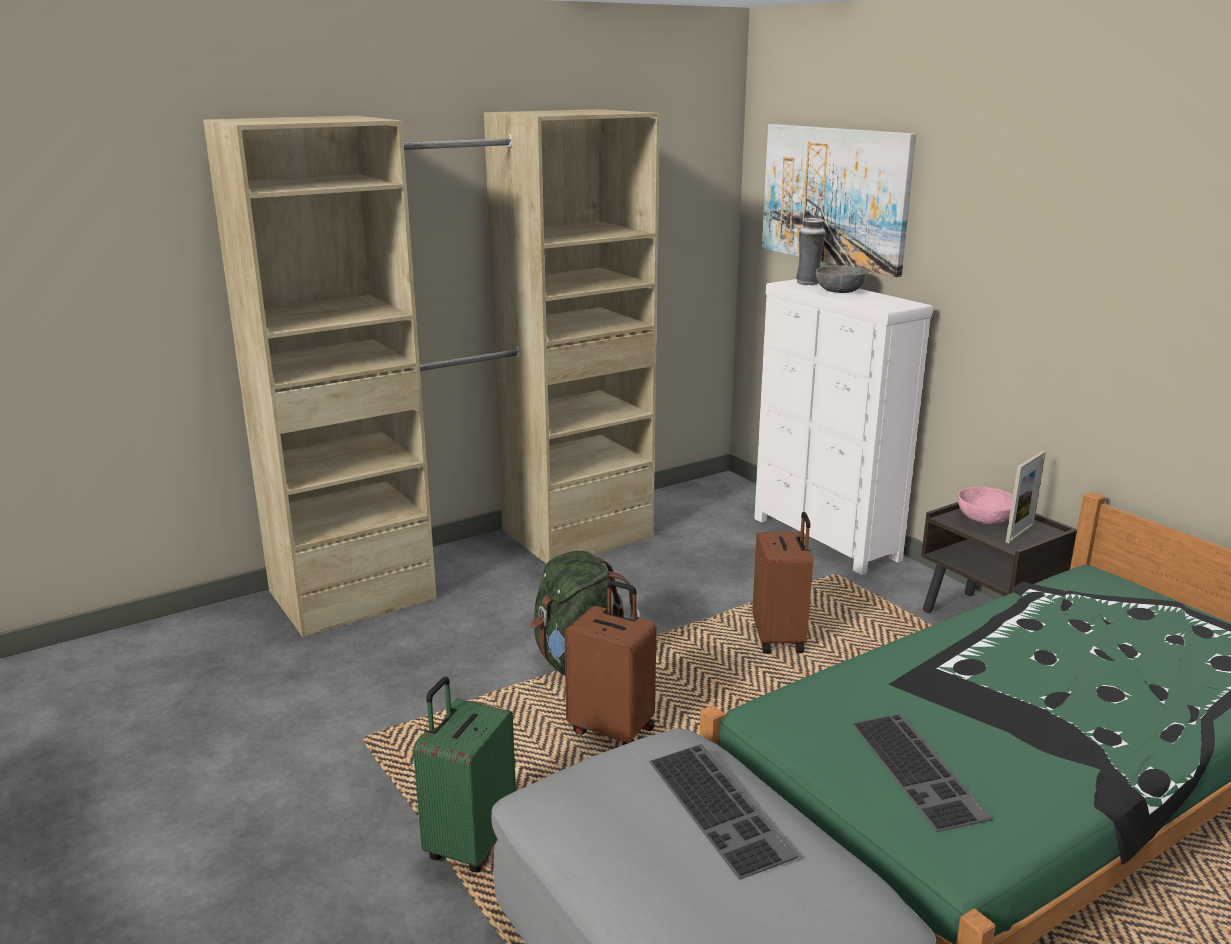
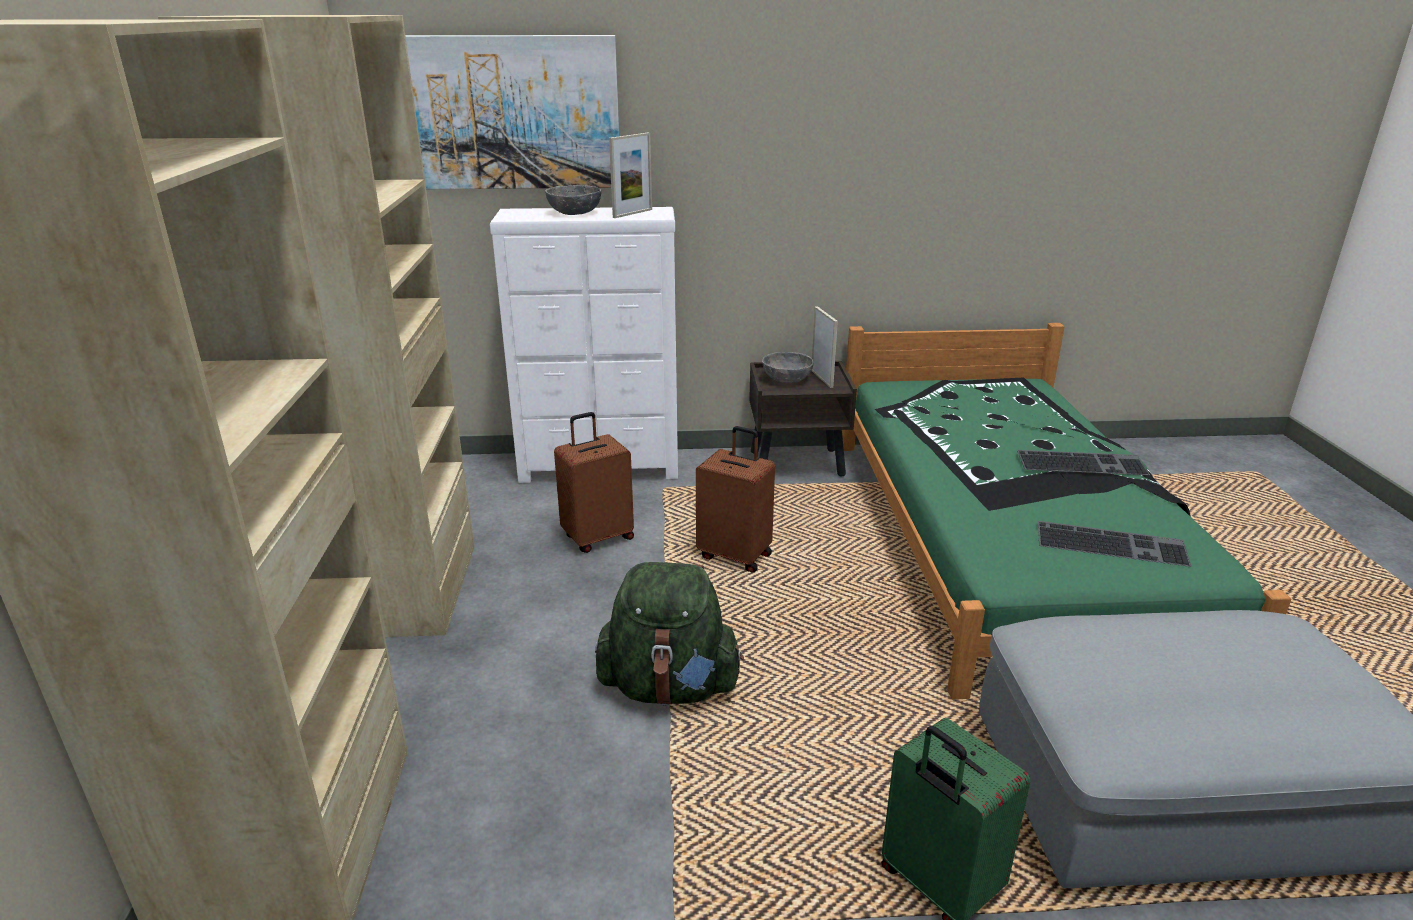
camera: 60 degrees left, 5 degrees up
(613, 729) = (804, 707): brown suitcase -> brown suitcase (597, 537)
(722, 807) = (1171, 640): keyboard -> keyboard (1082, 462)
(808, 283) = (524, 213): vase -> none
(877, 301) = (632, 213): none -> picture frame
(985, 519) = (786, 379): pink bowl -> grey bowl

